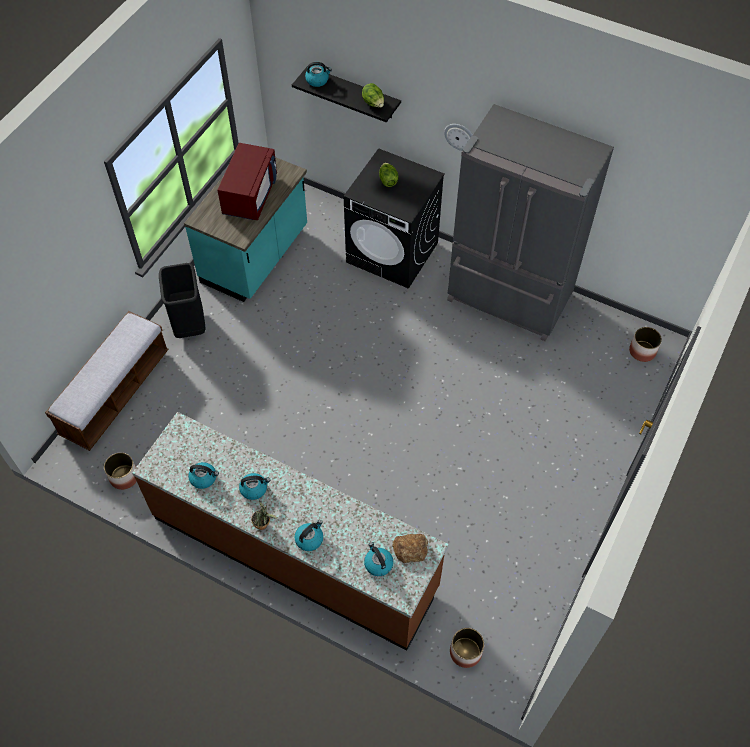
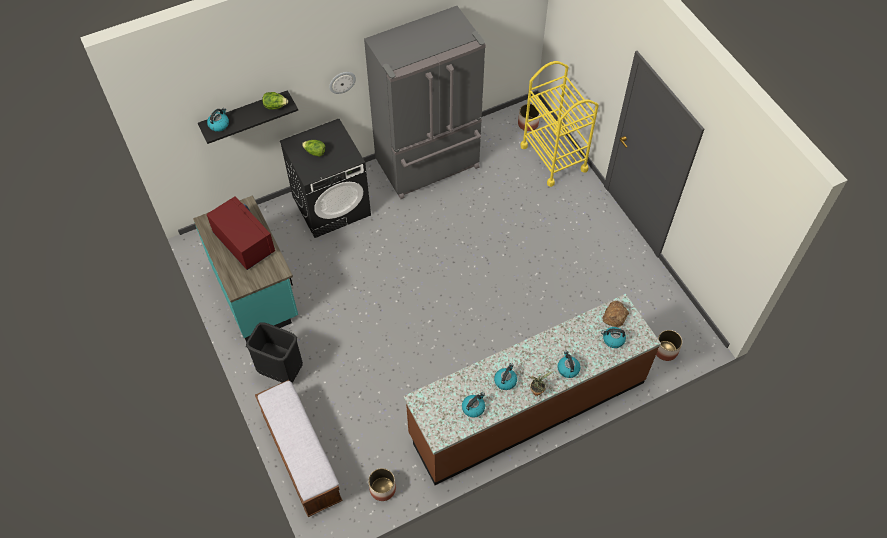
camera: 55 degrees left, 0 degrees up
(621, 400) = (553, 158): none -> yellow cart

